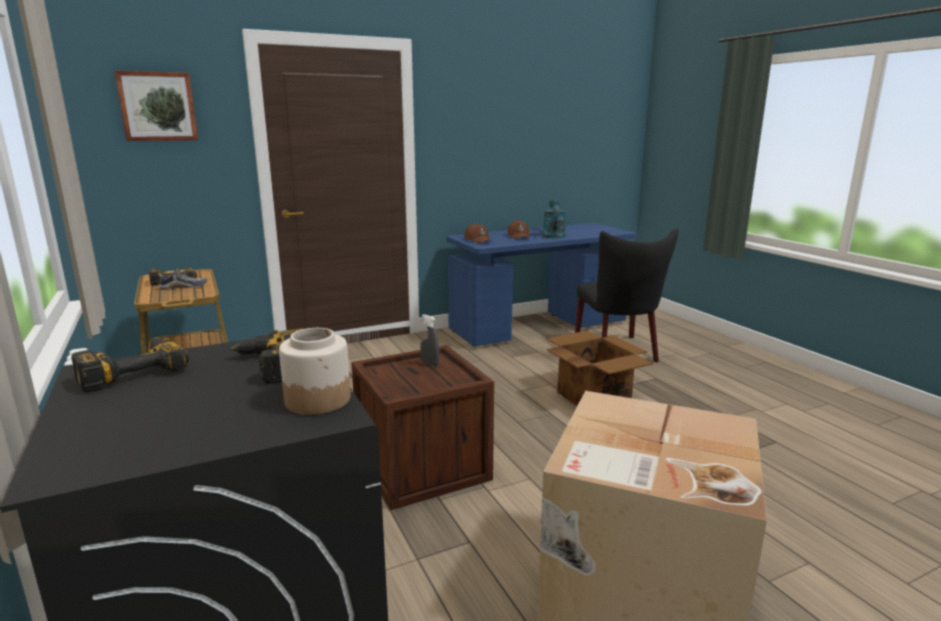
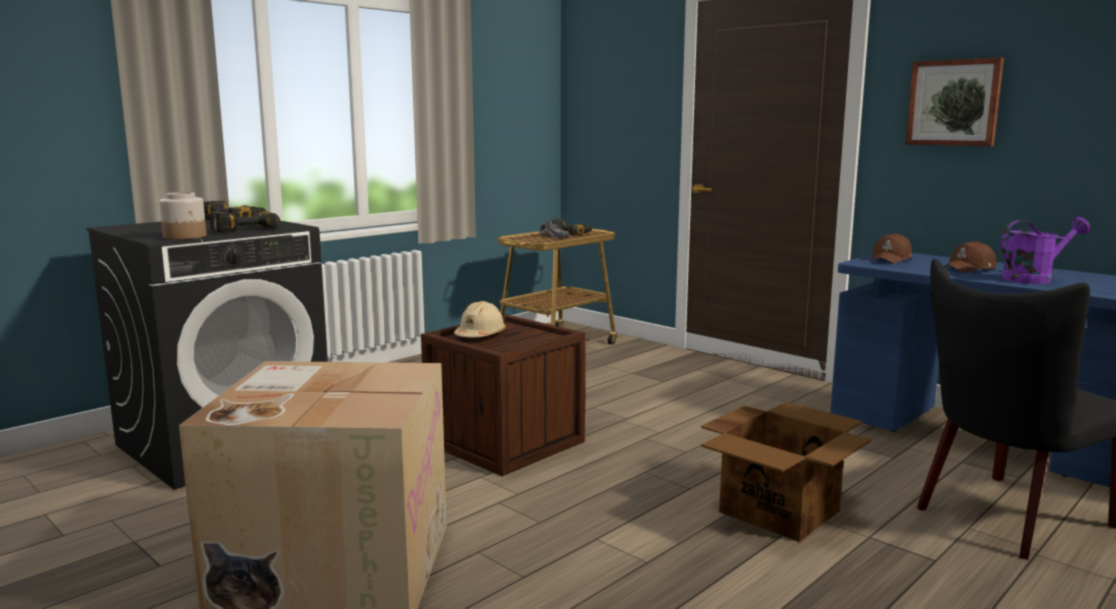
camera: 70 degrees right, 5 degrees down
(158, 106) = (615, 73): picture -> picture (954, 103)
(405, 382) = (480, 335): none -> beige hard hat
(430, 364) = (533, 336): grey spray bottle -> none
(553, 235) = (1033, 279): turquoise watering can -> purple watering can

